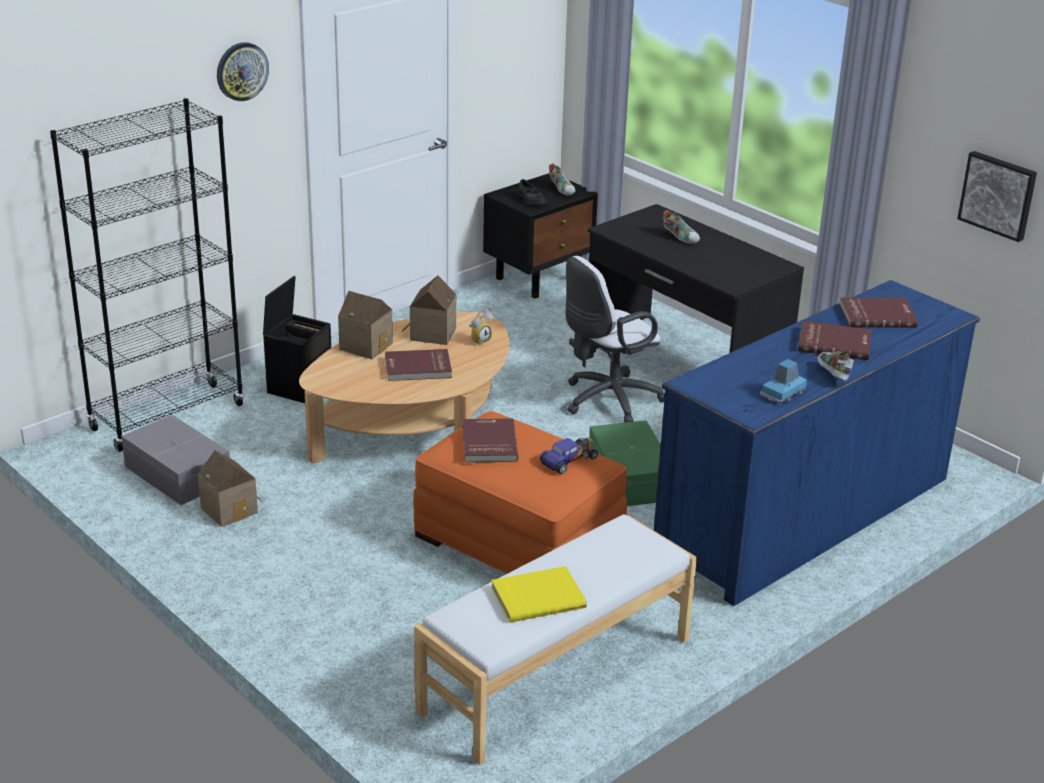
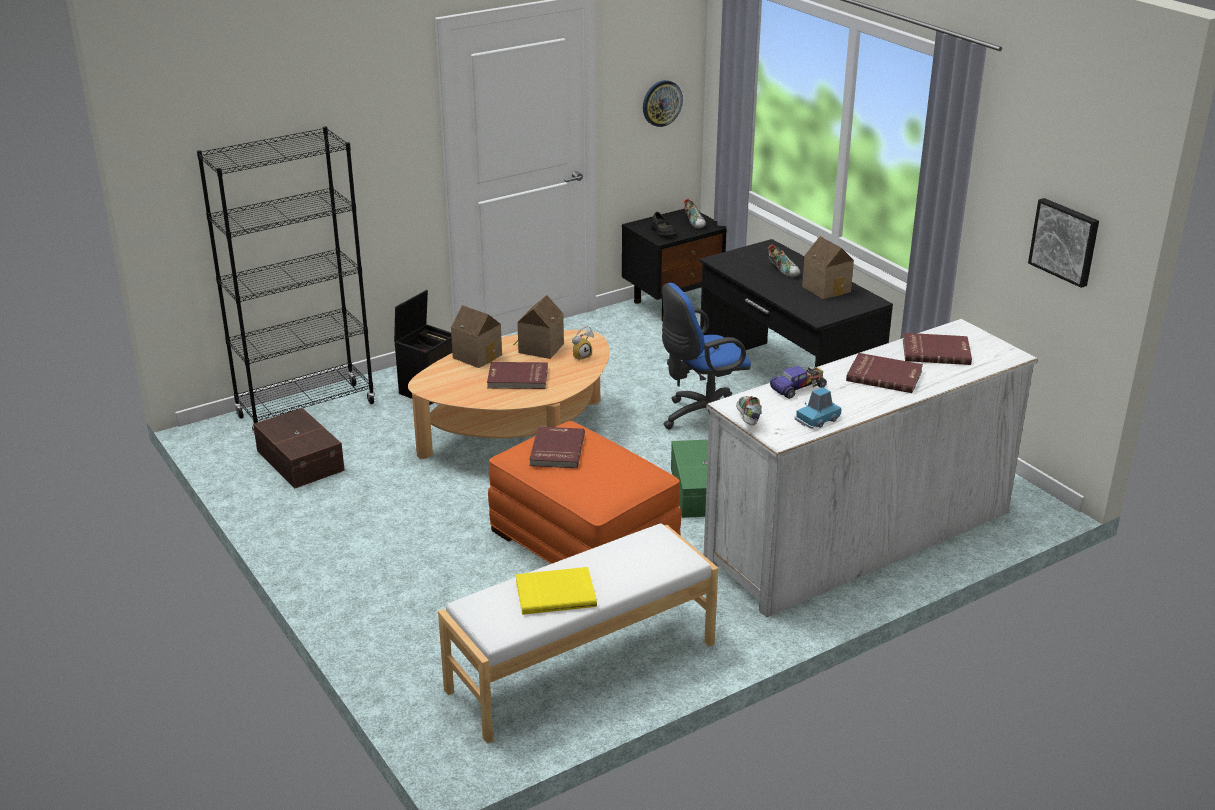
camera: 10 degrees right, 0 degrees up
(178, 473) = (301, 460): grey storage box -> brown storage box
(231, 509) = (337, 495): toy house -> toy house (828, 288)
(241, 71) = (381, 104): wall clock -> wall clock (661, 103)
(569, 460) = (625, 470): toy car -> toy car (798, 387)
(607, 401) = (703, 419): white office chair -> blue office chair
(804, 515) = (859, 537): blue dresser -> white dresser
(832, 375) = (871, 405): shoe -> shoe (747, 419)

